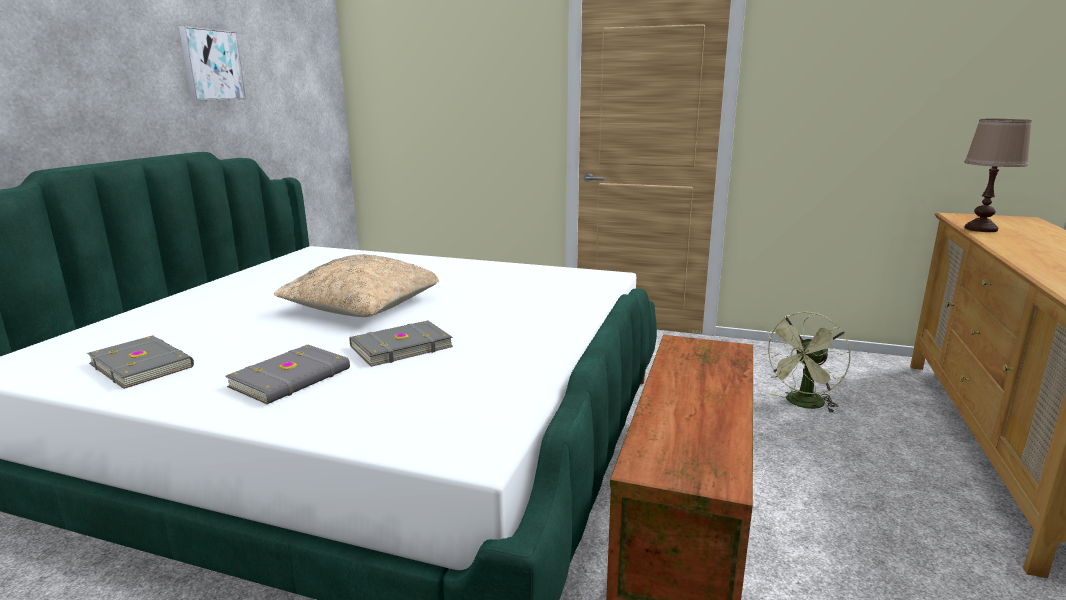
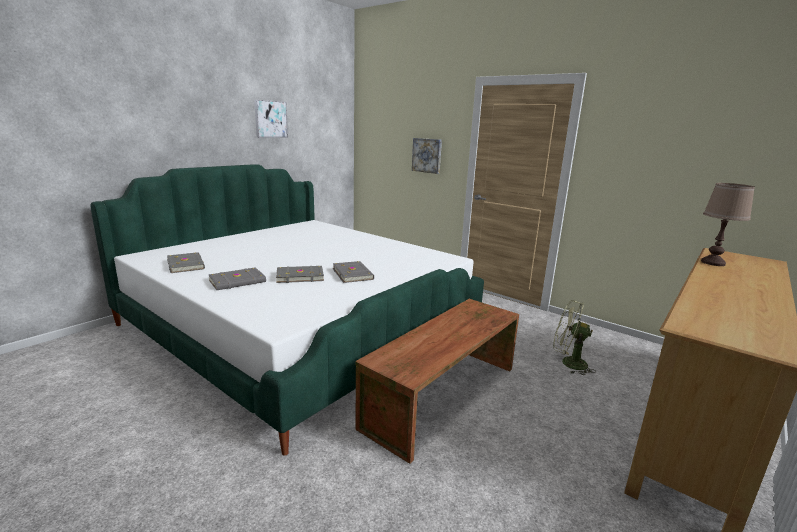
camera: 20 degrees right, 0 degrees up
(363, 305) = (305, 253): beige pillow -> none
(487, 326) = (353, 274): none -> grey book
(492, 118) = (427, 155): none -> picture
(802, 404) = (568, 363): green fan -> green fan turned 45 degrees clockwise

